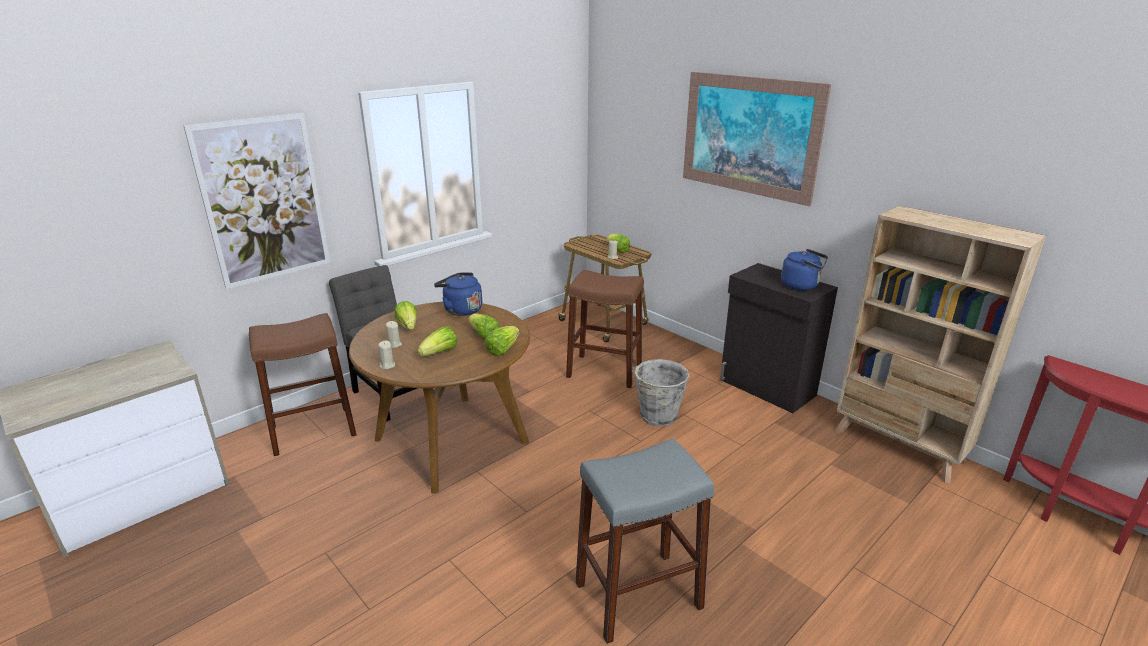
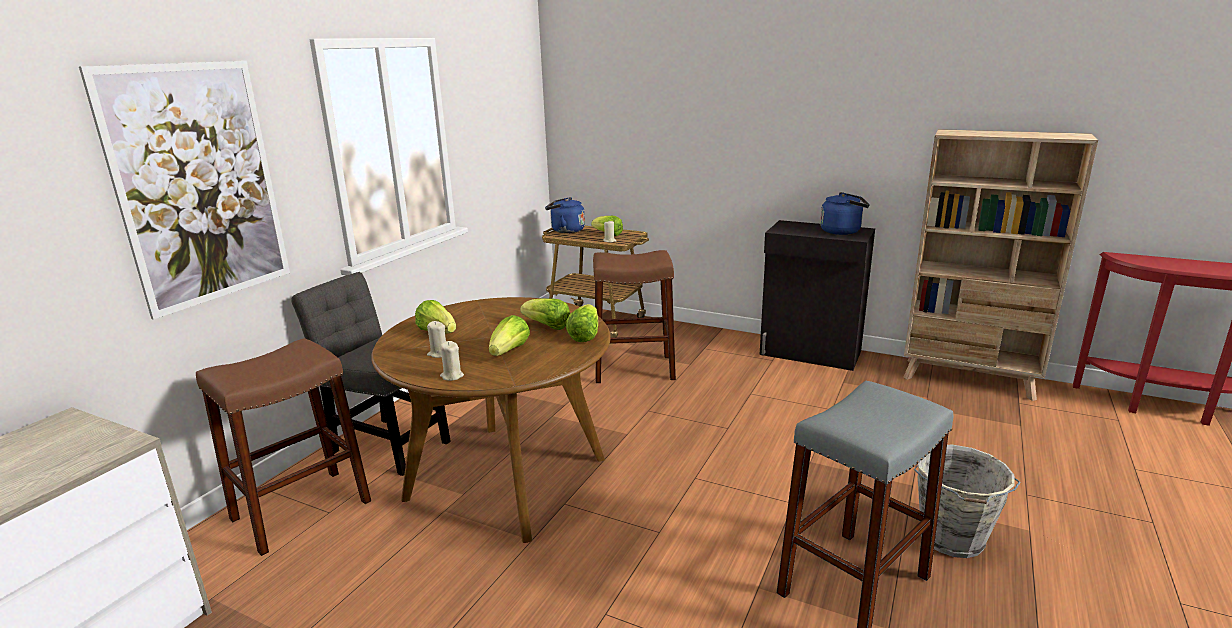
camera: 20 degrees left, 5 degrees down
(461, 310) = (490, 307): blue kettle -> blue kettle (565, 230)
(657, 416) = (726, 401): grey bucket -> grey bucket (951, 540)
(749, 136) = (756, 83): picture -> none

